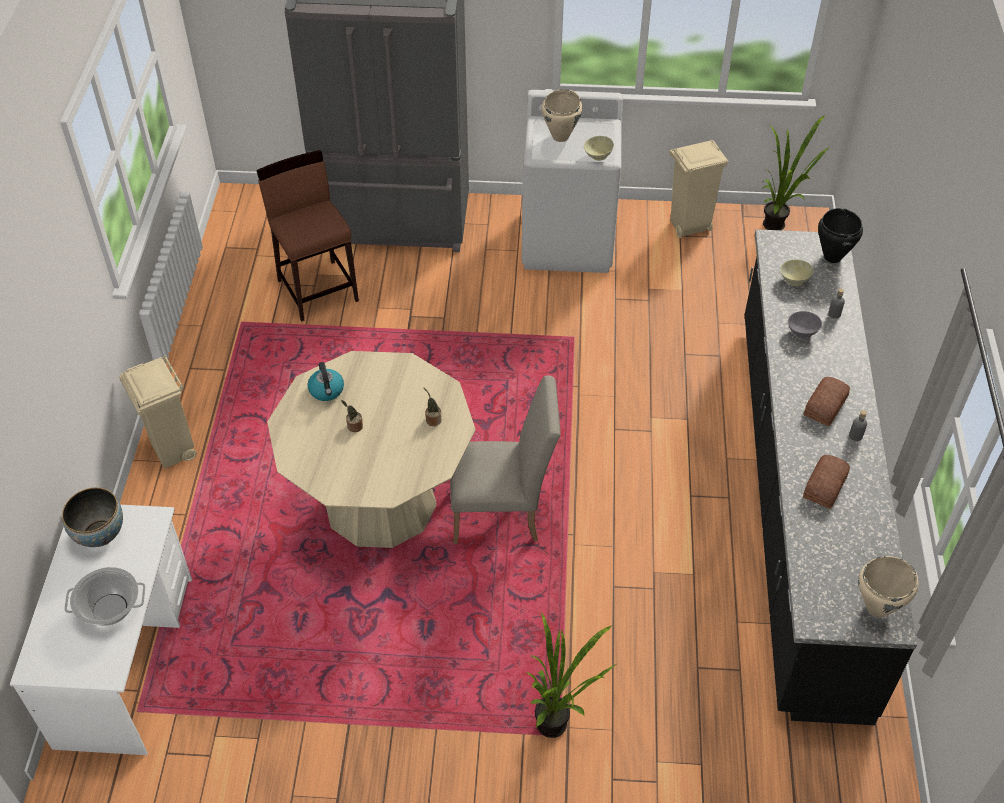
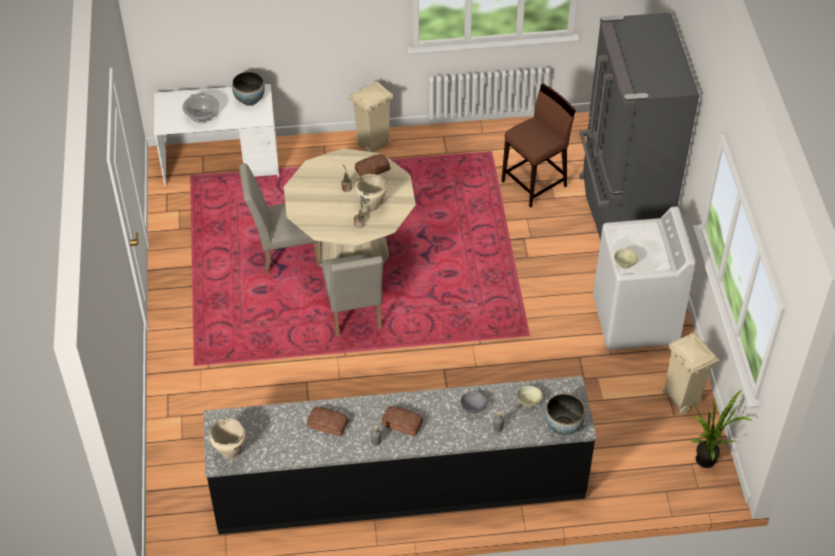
camera: 80 degrees right, 0 degrees up
(327, 390) = (373, 170): kettle -> bread
(360, 589) = (284, 254): none -> beige chair
(559, 726) = (200, 364): potted plant -> none
(561, 137) = (641, 239): beige cooking pot -> beige cooking pot (371, 206)
(832, 257) = (563, 426): black cooking pot -> bowl

